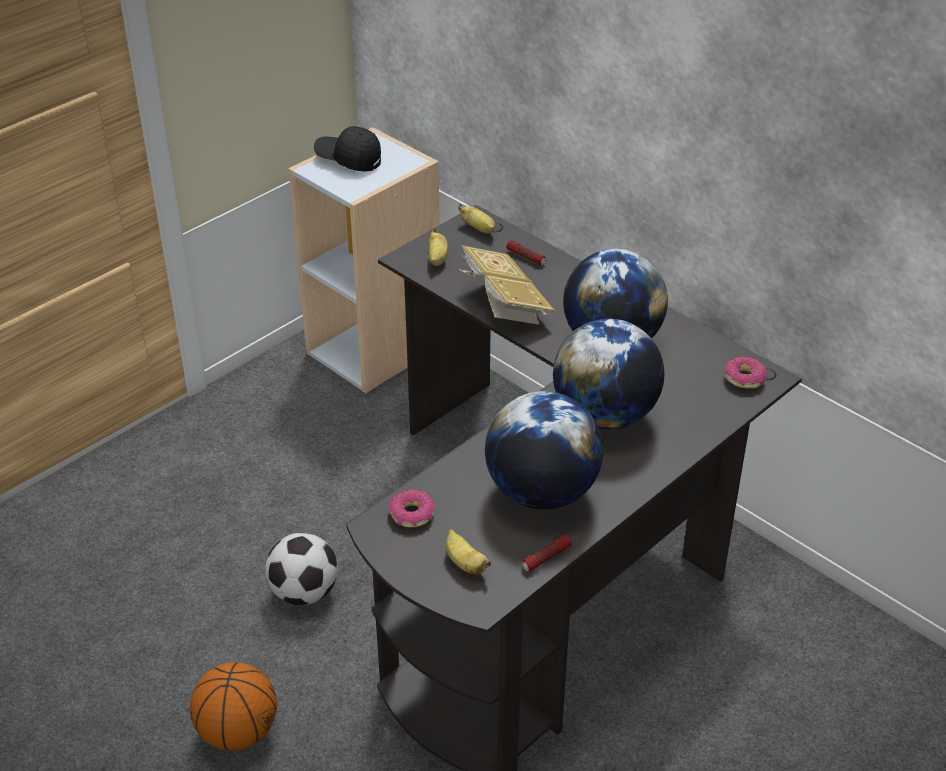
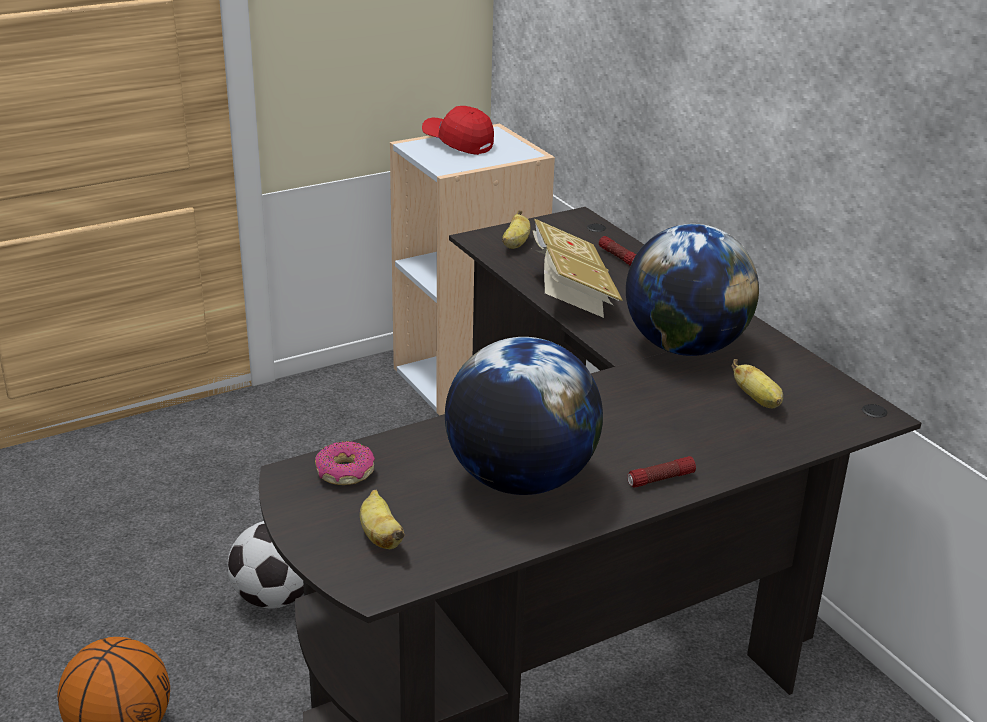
camera: 15 degrees right, 10 degrees down
(348, 159) = (458, 143): black cap -> red cap
(479, 229) = (577, 226): banana -> banana (758, 400)
(546, 558) = (489, 551): flashlight -> flashlight (660, 479)
(605, 415) = (642, 416): globe -> none
(744, 378) = (842, 409): donut -> none

